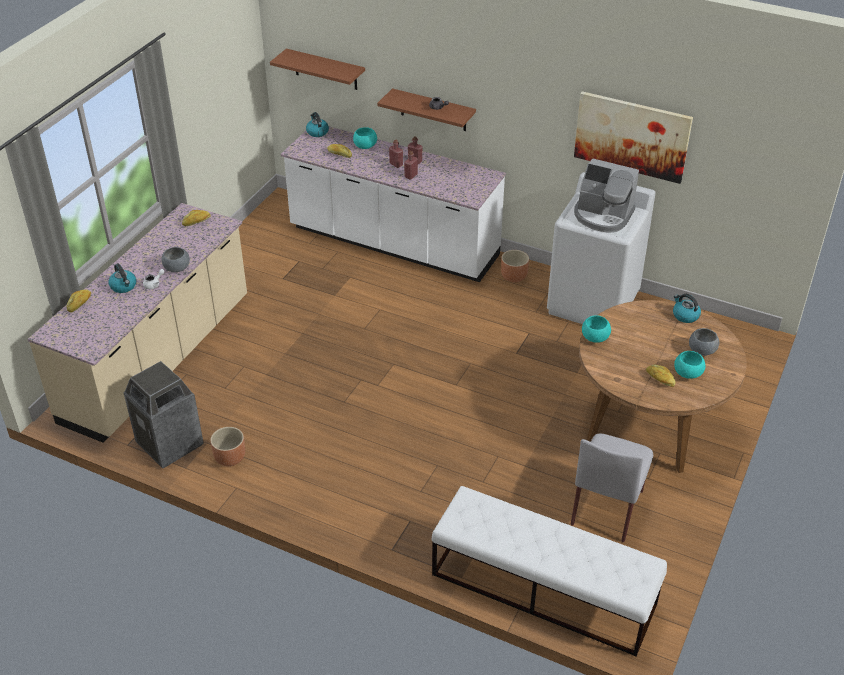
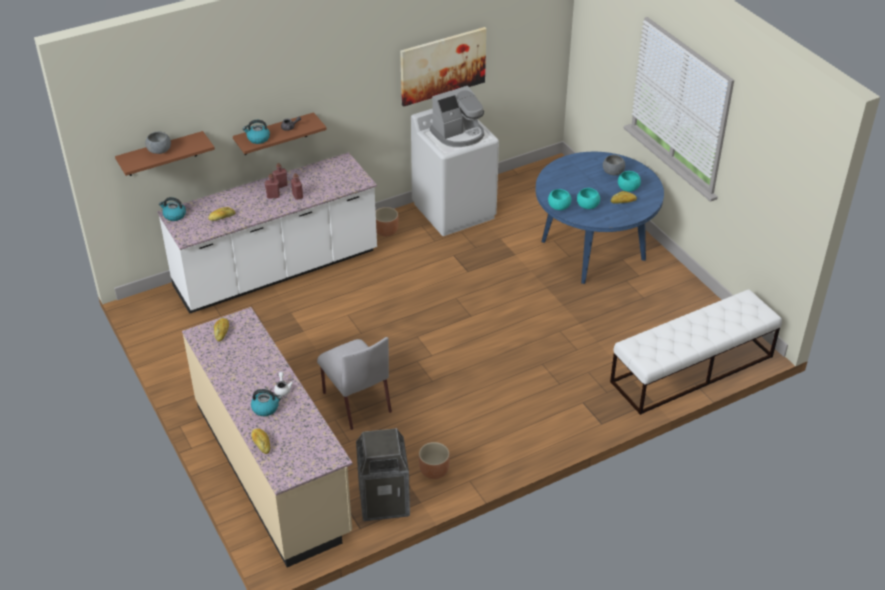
camera: 55 degrees left, 0 degrees up
(176, 268) = (275, 367): grey bowl -> grey bowl (159, 151)
(365, 146) = (227, 200): turquoise bowl -> turquoise bowl (587, 205)
(607, 506) = (647, 305): grey chair -> grey chair (356, 401)
(648, 424) = (593, 250): brown dining table -> blue dining table
(685, 315) = (574, 161): kettle -> kettle (258, 139)

